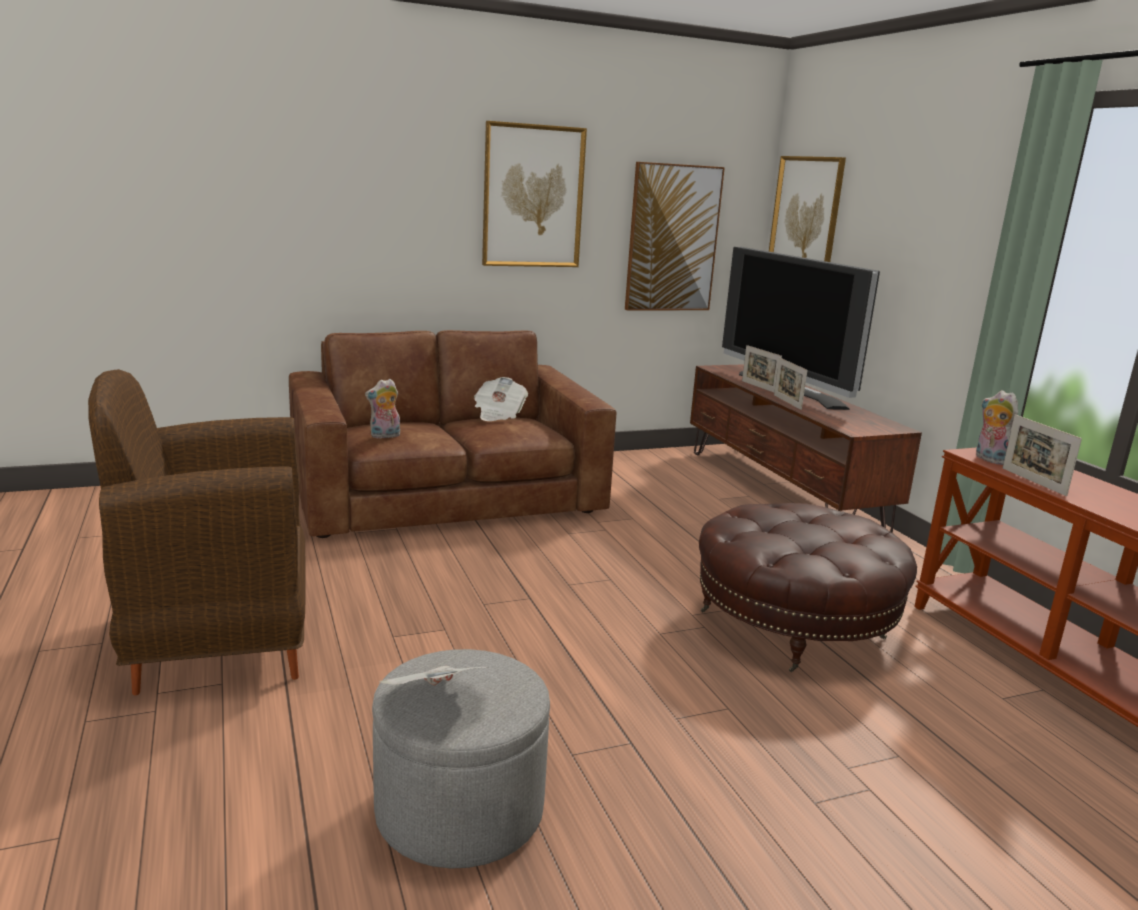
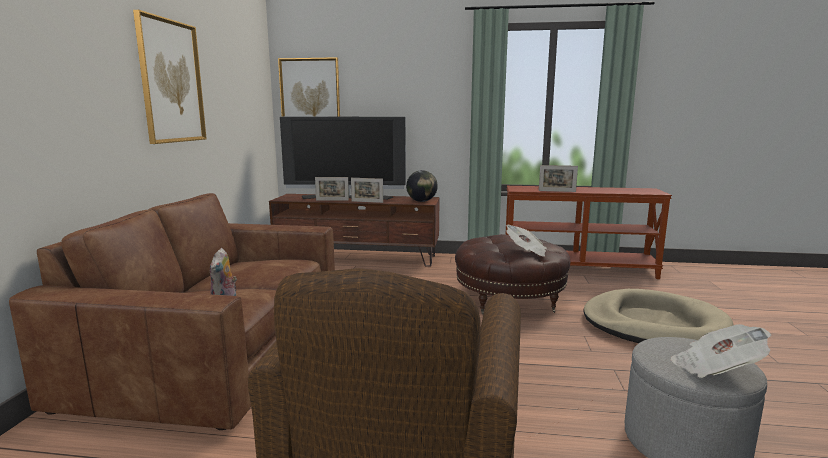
camera: 60 degrees left, 5 degrees down
(498, 414) = (238, 262): newspaper -> newspaper (526, 251)
(672, 238) = (241, 114): picture -> none
(859, 427) = (421, 201): none -> globe
(876, 786) = (653, 324): none -> beige dog bed
(989, 459) = (526, 190): plush toy -> none

